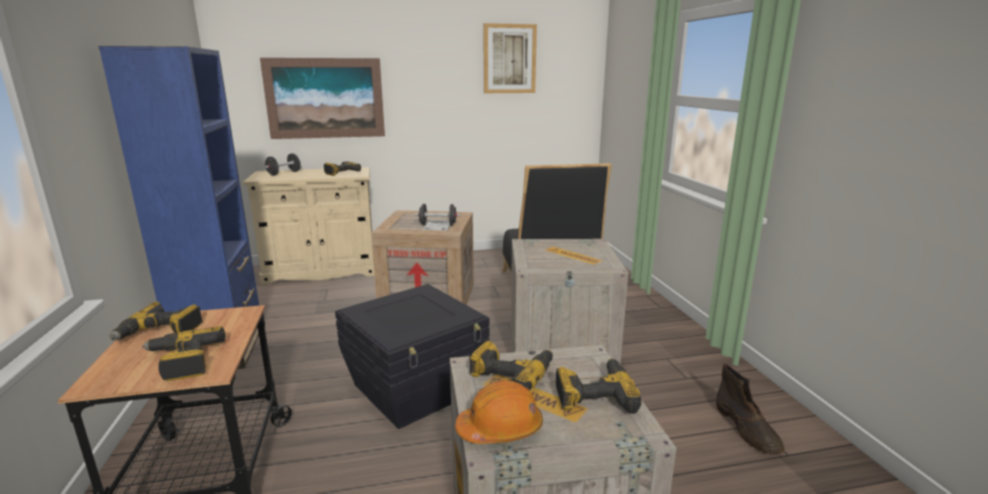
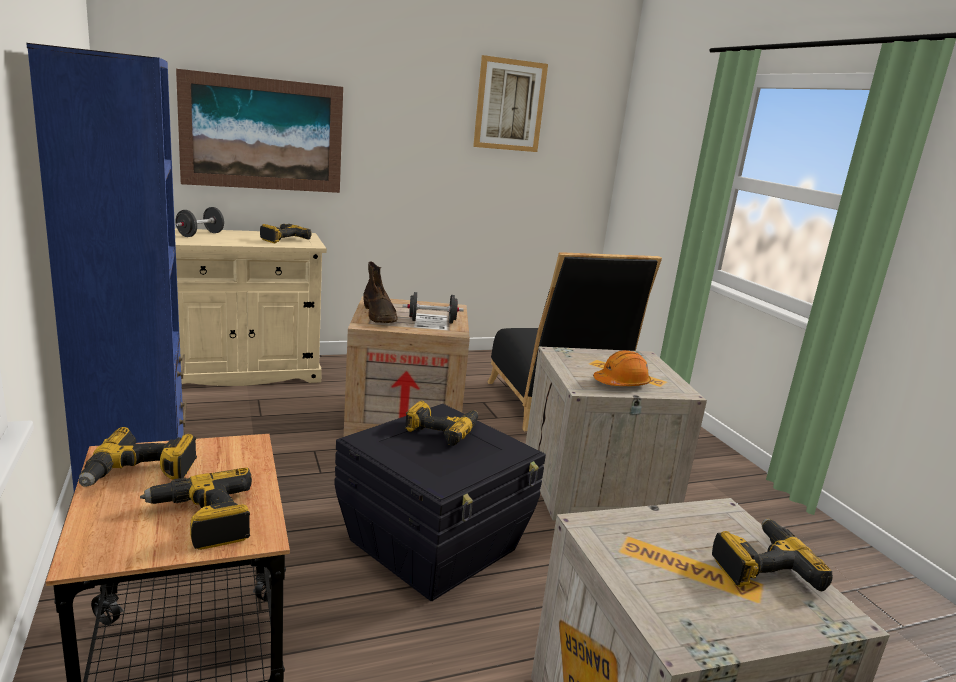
camera: 10 degrees left, 0 degrees up
(500, 428) = (676, 613): orange hard hat -> orange hard hat (621, 383)
(511, 374) = (647, 538): power drill -> power drill (442, 430)
(747, 429) = (849, 596): brown boot -> brown boot (379, 315)

